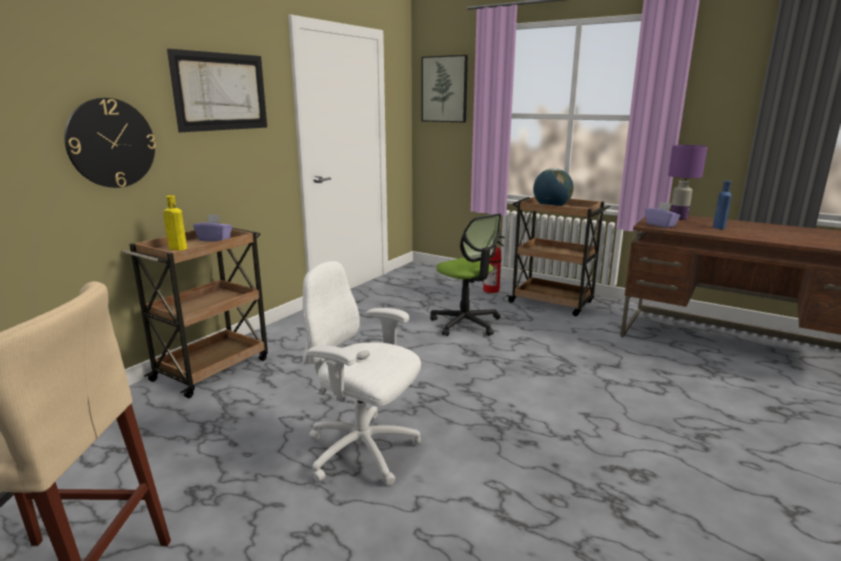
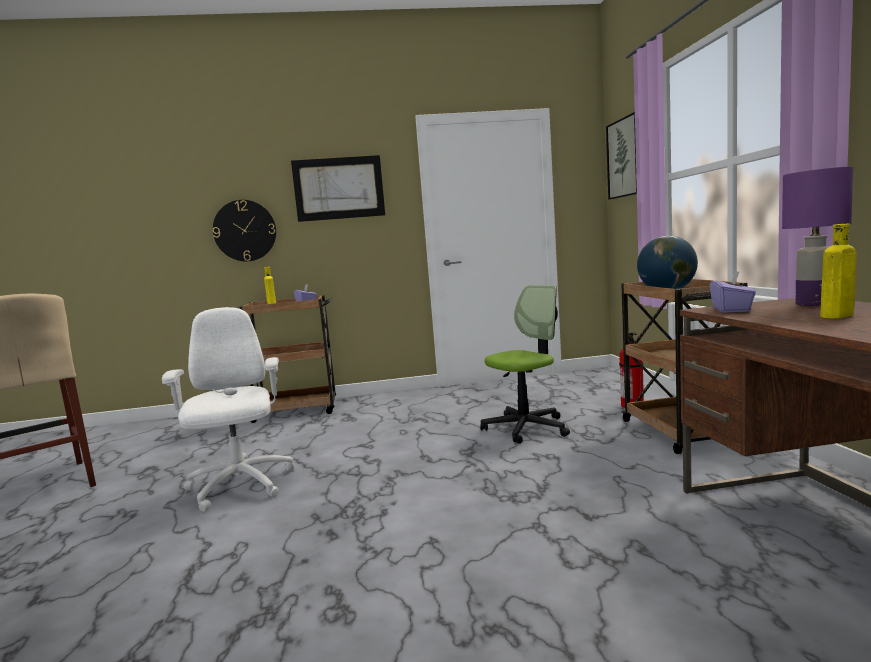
camera: 50 degrees right, 10 degrees down
(466, 323) = (526, 428): office chair -> office chair turned 135 degrees counterclockwise
(719, 227) = (835, 316): blue bottle -> yellow bottle

